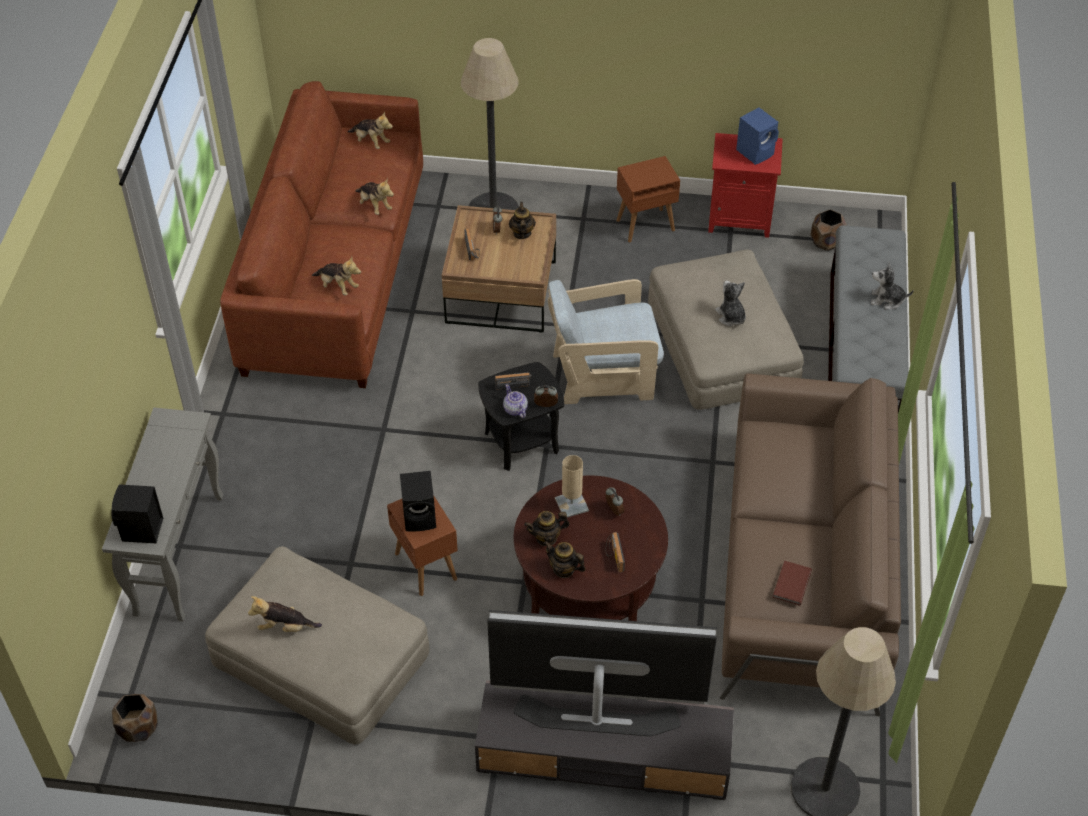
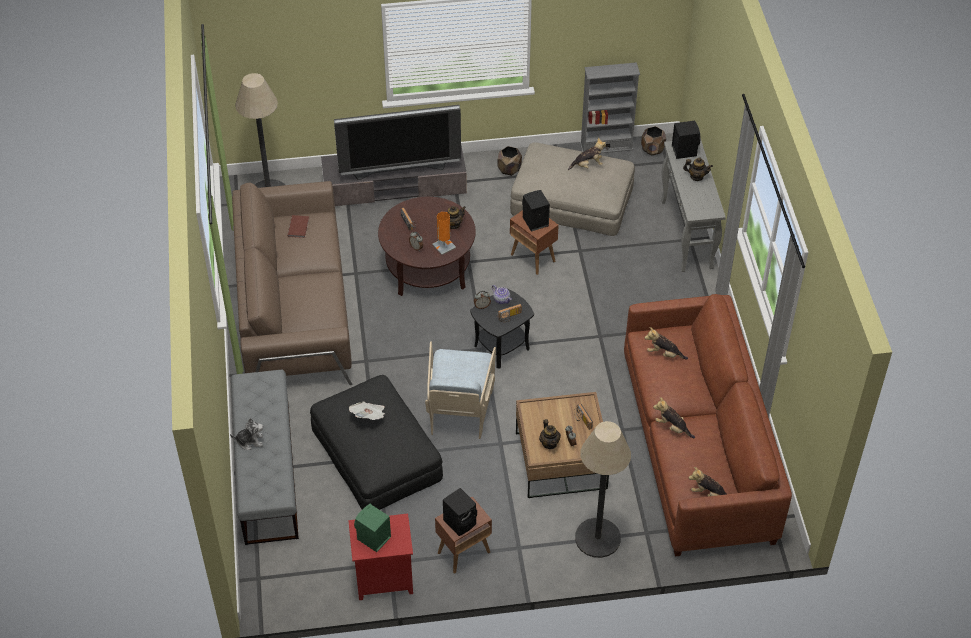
camera: 165 degrees right, 0 degrees up
(212, 753) = (606, 146): none -> grey bookcase
(564, 569) = (437, 210): teapot -> teapot (696, 176)
(571, 504) = (444, 246): beige table lamp -> orange table lamp
(603, 374) = (459, 409): beige armchair -> beige armchair turned 120 degrees clockwise
(652, 171) = (461, 522): none -> black speaker
(722, 343) = (376, 453): beige ottoman -> black ottoman
(731, 316) = (369, 416): plush toy -> newspaper
(756, 152) = (373, 539): blue speaker -> green speaker
(826, 242) = (304, 570): brown planter -> brown planter (509, 169)

